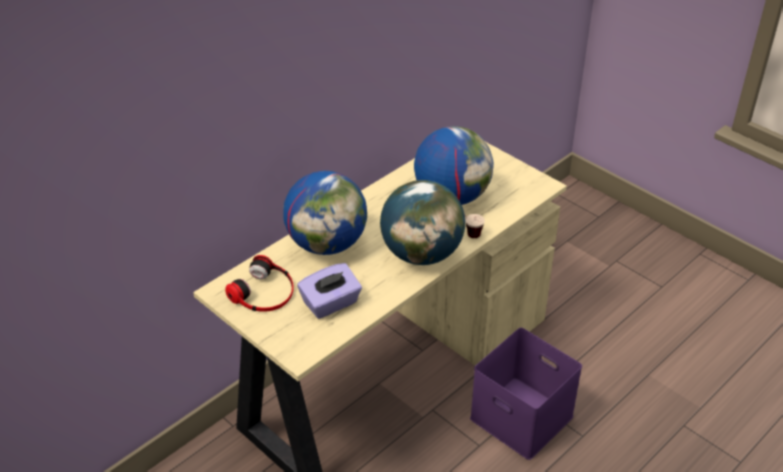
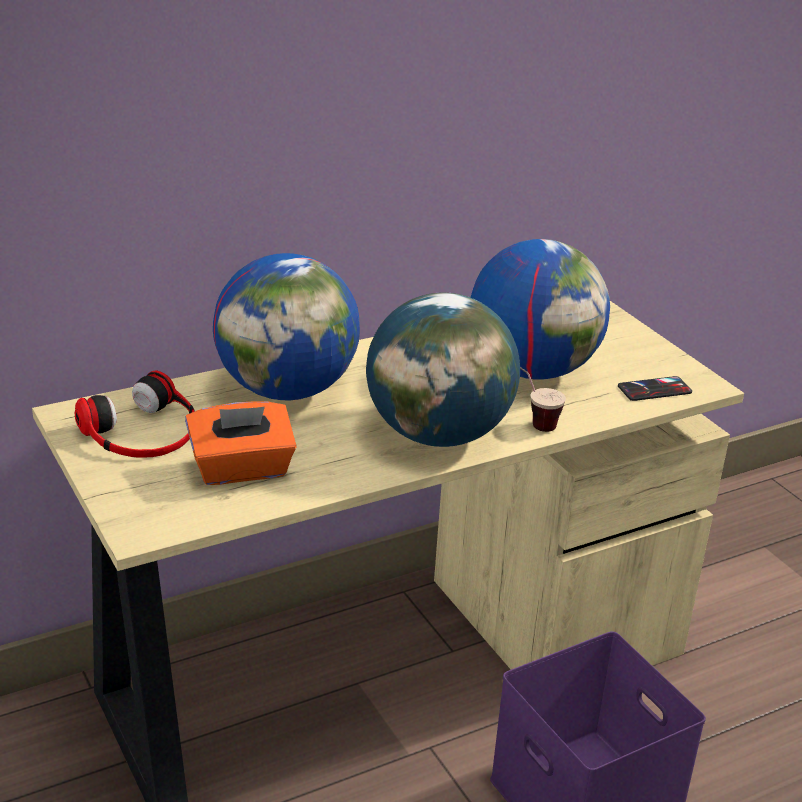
camera: 15 degrees right, 10 degrees down
(331, 304) = (241, 470): purple tissue box -> orange tissue box
(520, 195) = (654, 389): none -> phone

